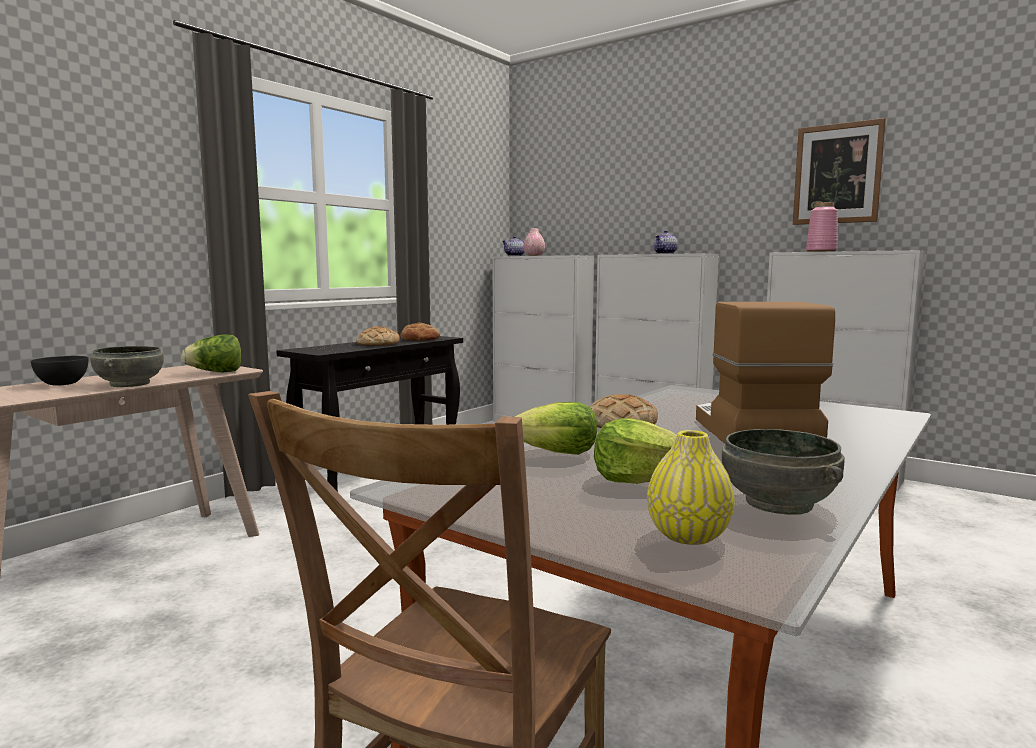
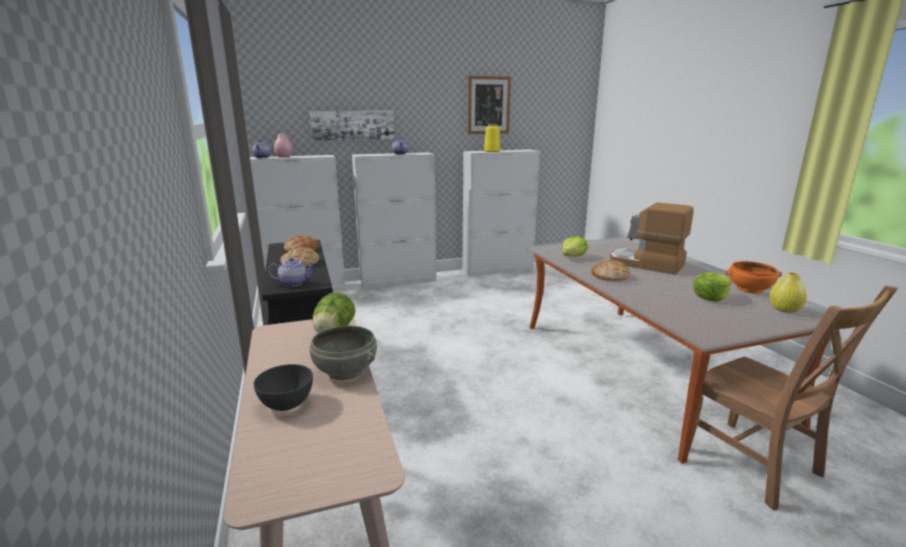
camera: 55 degrees left, 10 degrees up
(317, 349) = (294, 283): none -> teapot
(557, 453) = (659, 298): lettuce -> lettuce (572, 257)
(622, 217) = (353, 125): none -> picture
(779, 503) = (749, 289): grey bowl -> orange bowl
(821, 251) = (492, 151): pink vase -> yellow vase

